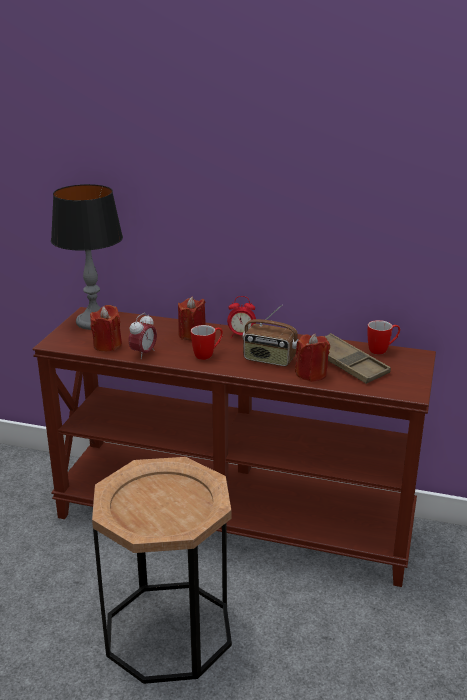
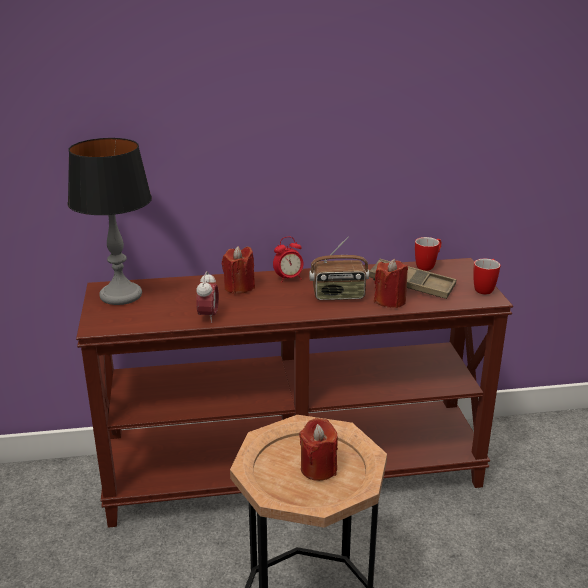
camera: 25 degrees left, 0 degrees up
(107, 345) = (160, 316): red candle -> red candle (318, 468)
(208, 355) = (275, 304): mug -> mug (485, 288)

